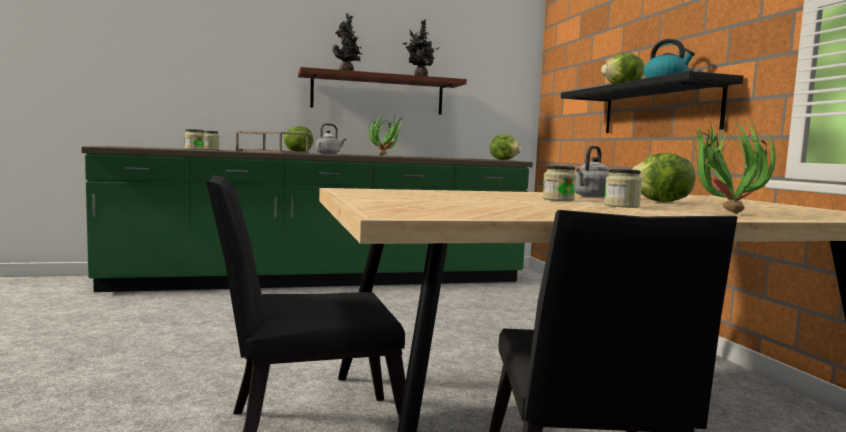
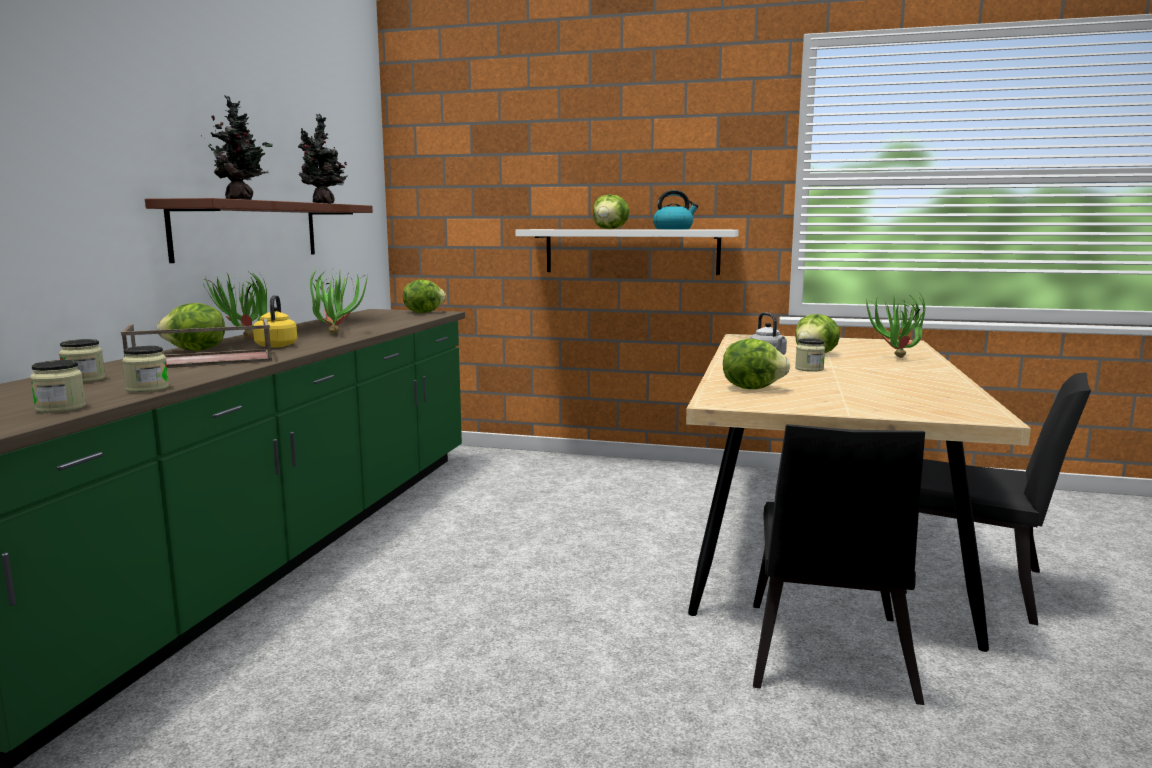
camera: 60 degrees left, 5 degrees up
(329, 154) = (277, 345): grey kettle -> yellow kettle
(341, 154) = (244, 339): none -> potted plant
(422, 192) = (752, 388): none -> lettuce
(621, 206) = (859, 366): jar -> jar (60, 408)
(658, 109) = (631, 251): black shelf -> white shelf

